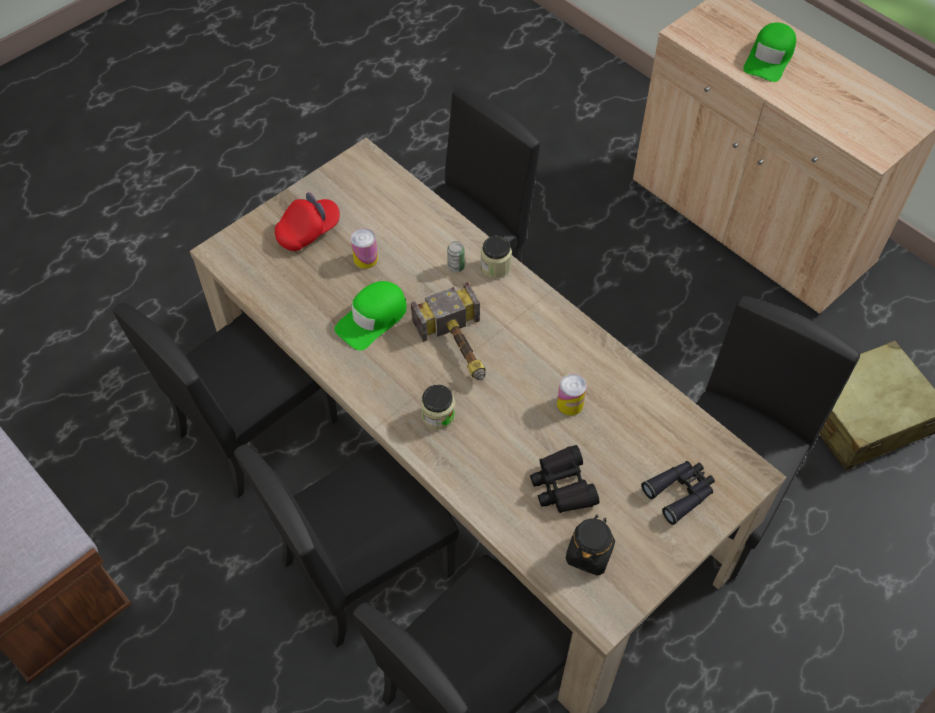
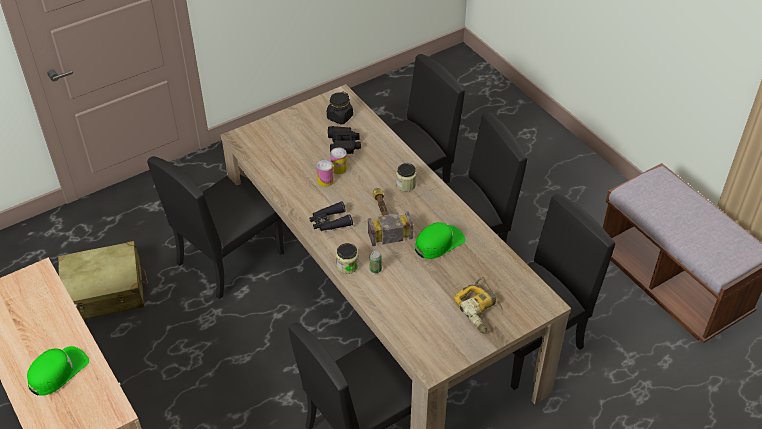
camera: 170 degrees left, 10 degrees down
(308, 231) = (480, 310): red cap -> power drill
(365, 259) = (439, 284): can -> can (339, 168)
(680, 492) = (281, 134): black binoculars -> black binoculars (329, 222)

